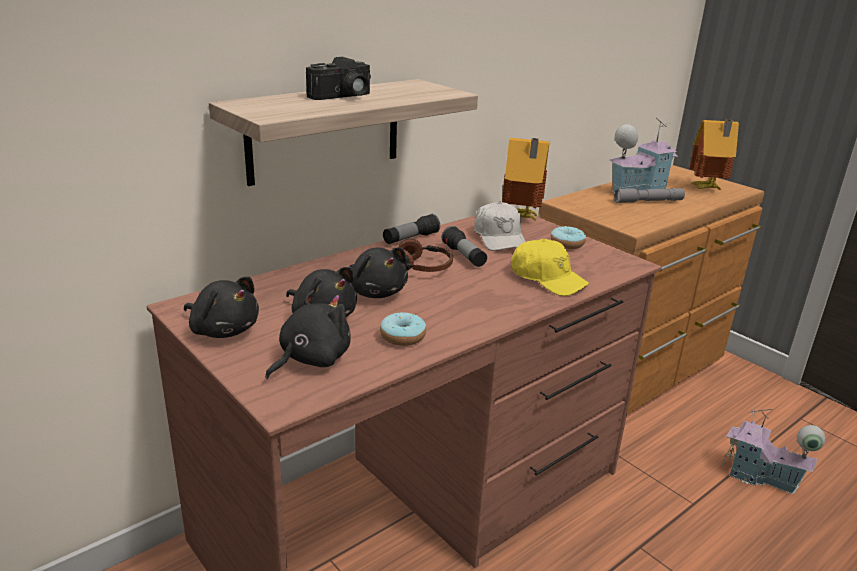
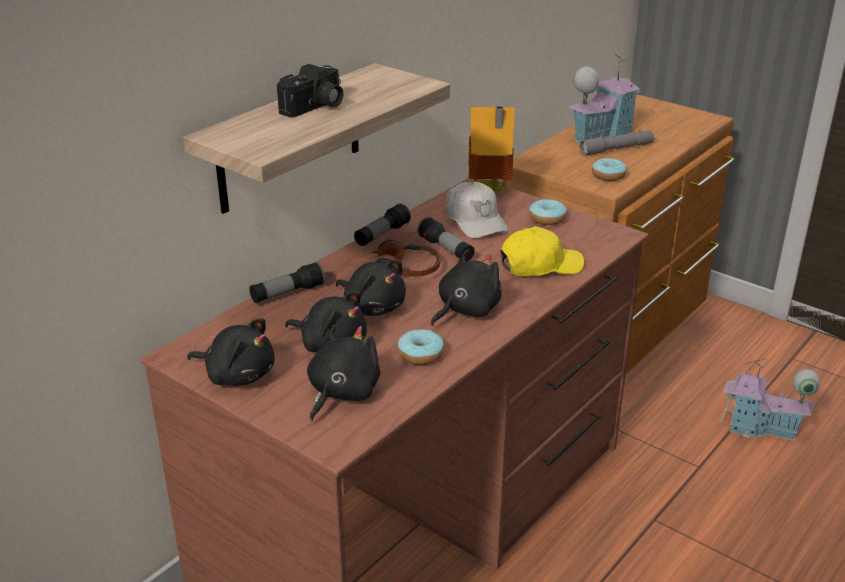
camera: 10 degrees left, 5 degrees up
(304, 272) = (287, 293): none -> flashlight
(462, 305) = (465, 310): none -> black plush toy
(547, 279) = (540, 265): yellow cap -> yellow cap turned 45 degrees counterclockwise
(635, 219) = (608, 175): none -> donut
(706, 189) = (673, 123): toy house -> none

